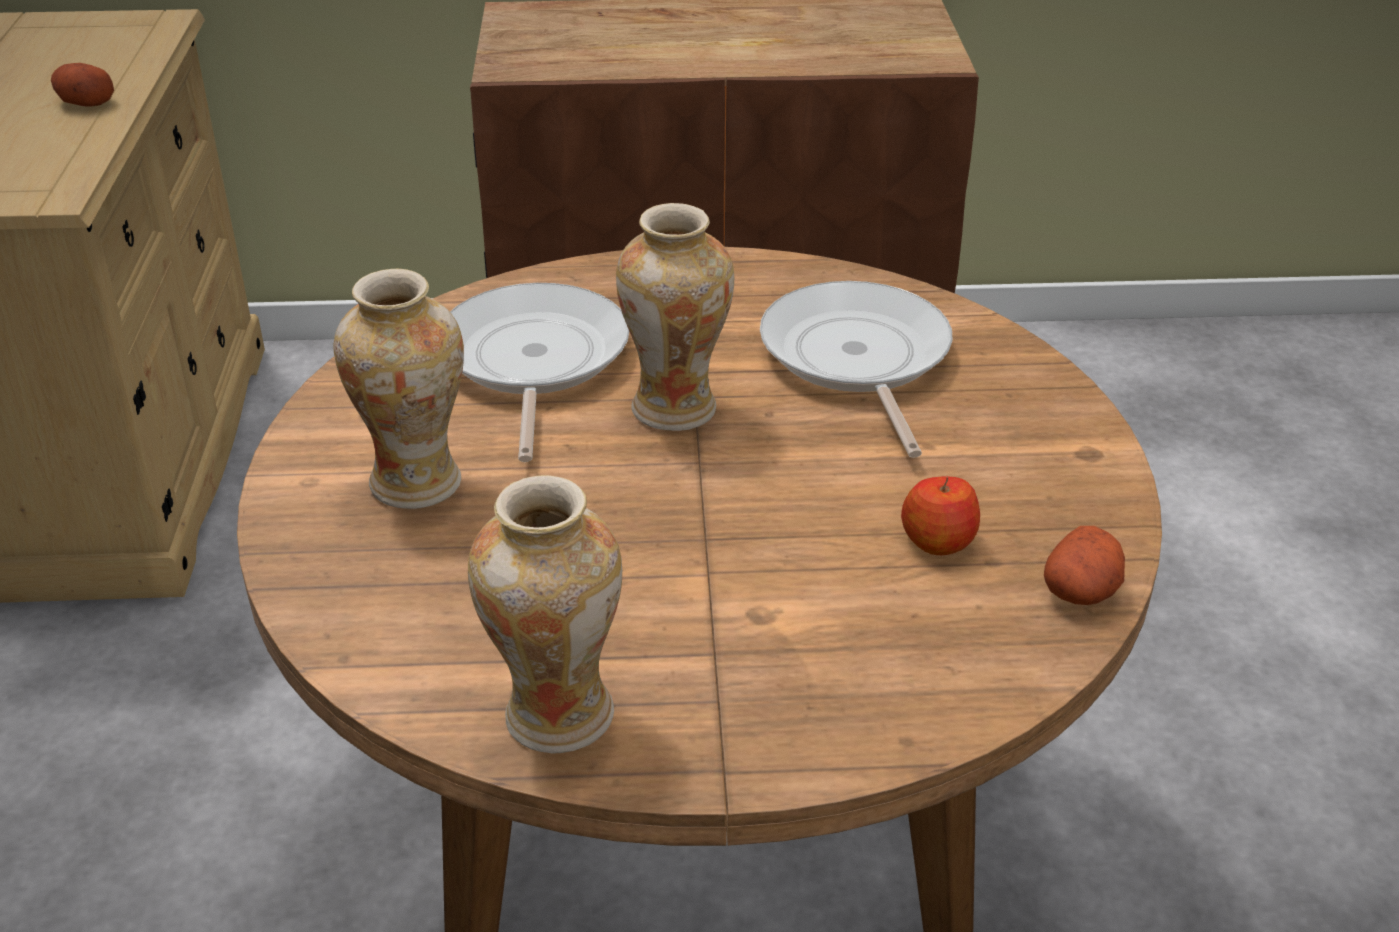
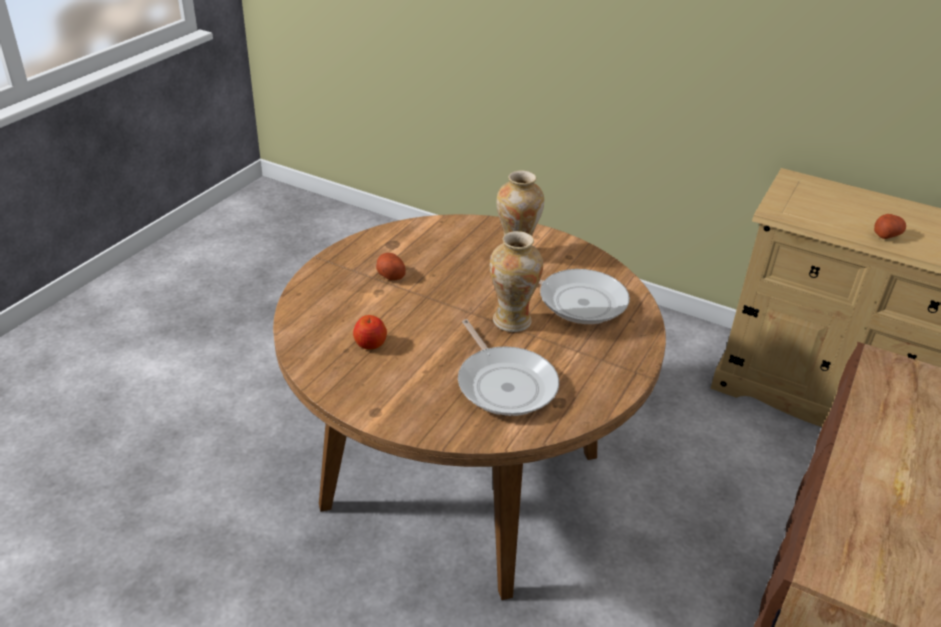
camera: 120 degrees right, 0 degrees up
(557, 715) = (379, 244): vase -> none
(856, 359) = (504, 383): frying pan -> frying pan turned 45 degrees clockwise
(1081, 591) = (310, 361): potato -> potato (390, 274)

